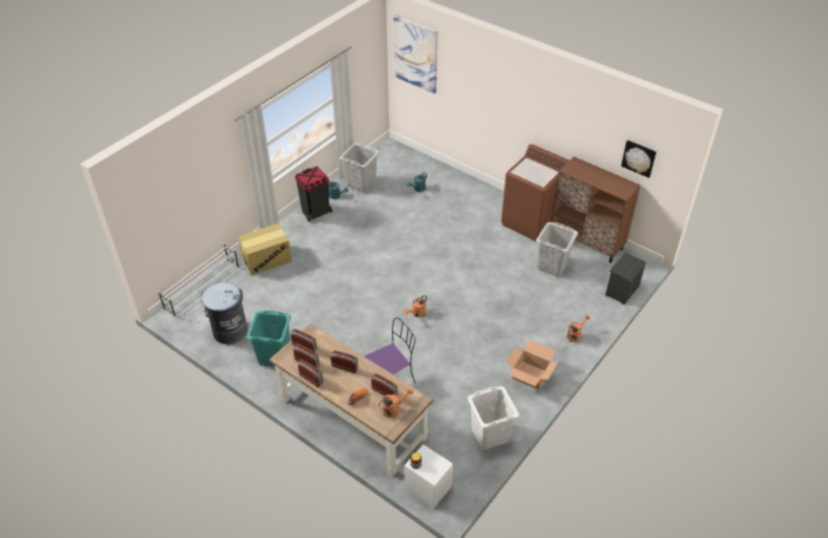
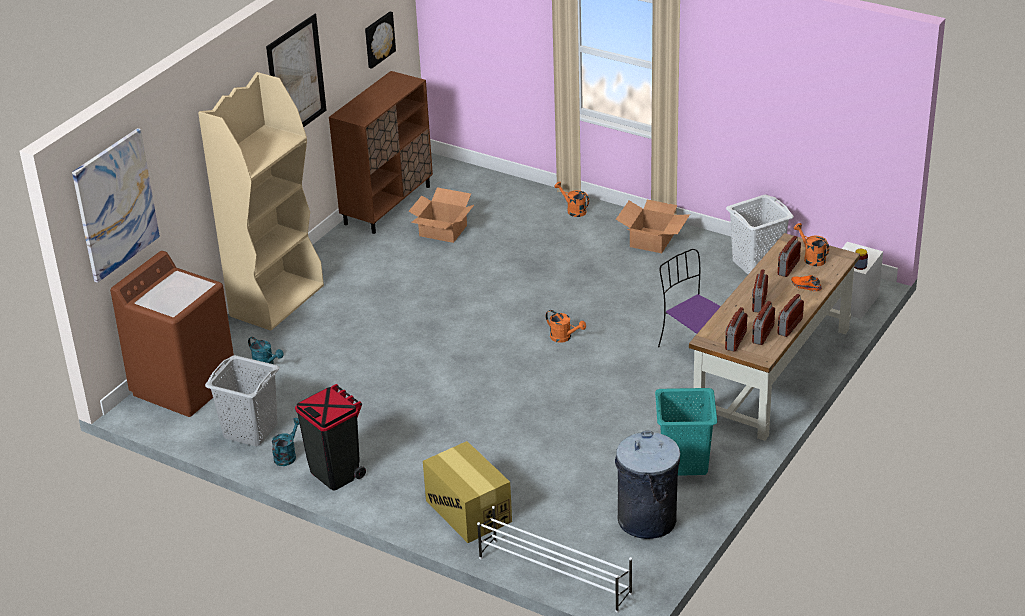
camera: 95 degrees left, 10 degrees down
(481, 193) = (277, 300): none -> beige bookcase
(531, 222) = (346, 251): brown washing machine -> brown washing machine (184, 386)
(552, 266) = (443, 231): grey laundry basket -> cardboard box
(557, 112) = (296, 79): none -> picture
(621, 290) = (483, 178): nightstand -> none

